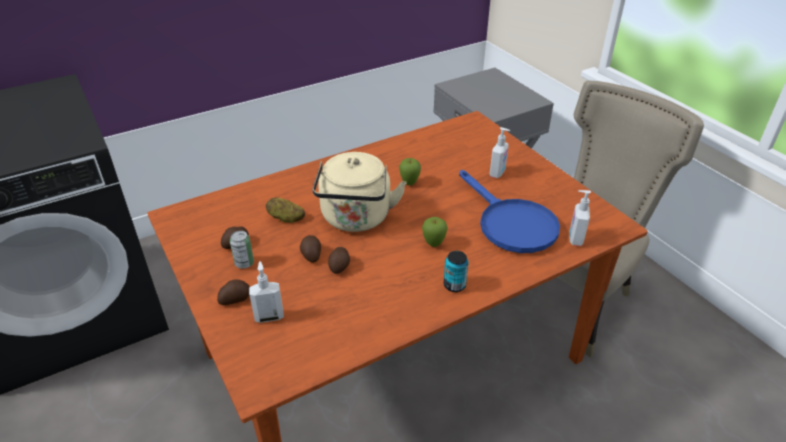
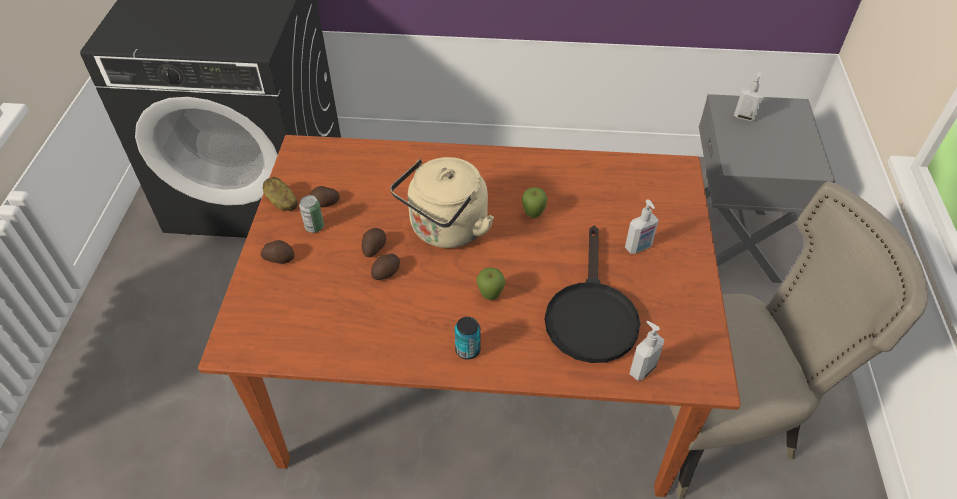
camera: 35 degrees right, 10 degrees up
(269, 316) = (290, 290): soap dispenser -> soap dispenser (744, 117)
(286, 218) = (386, 198): potato -> potato (281, 202)
(510, 223) = (590, 314): blue frying pan -> black frying pan

